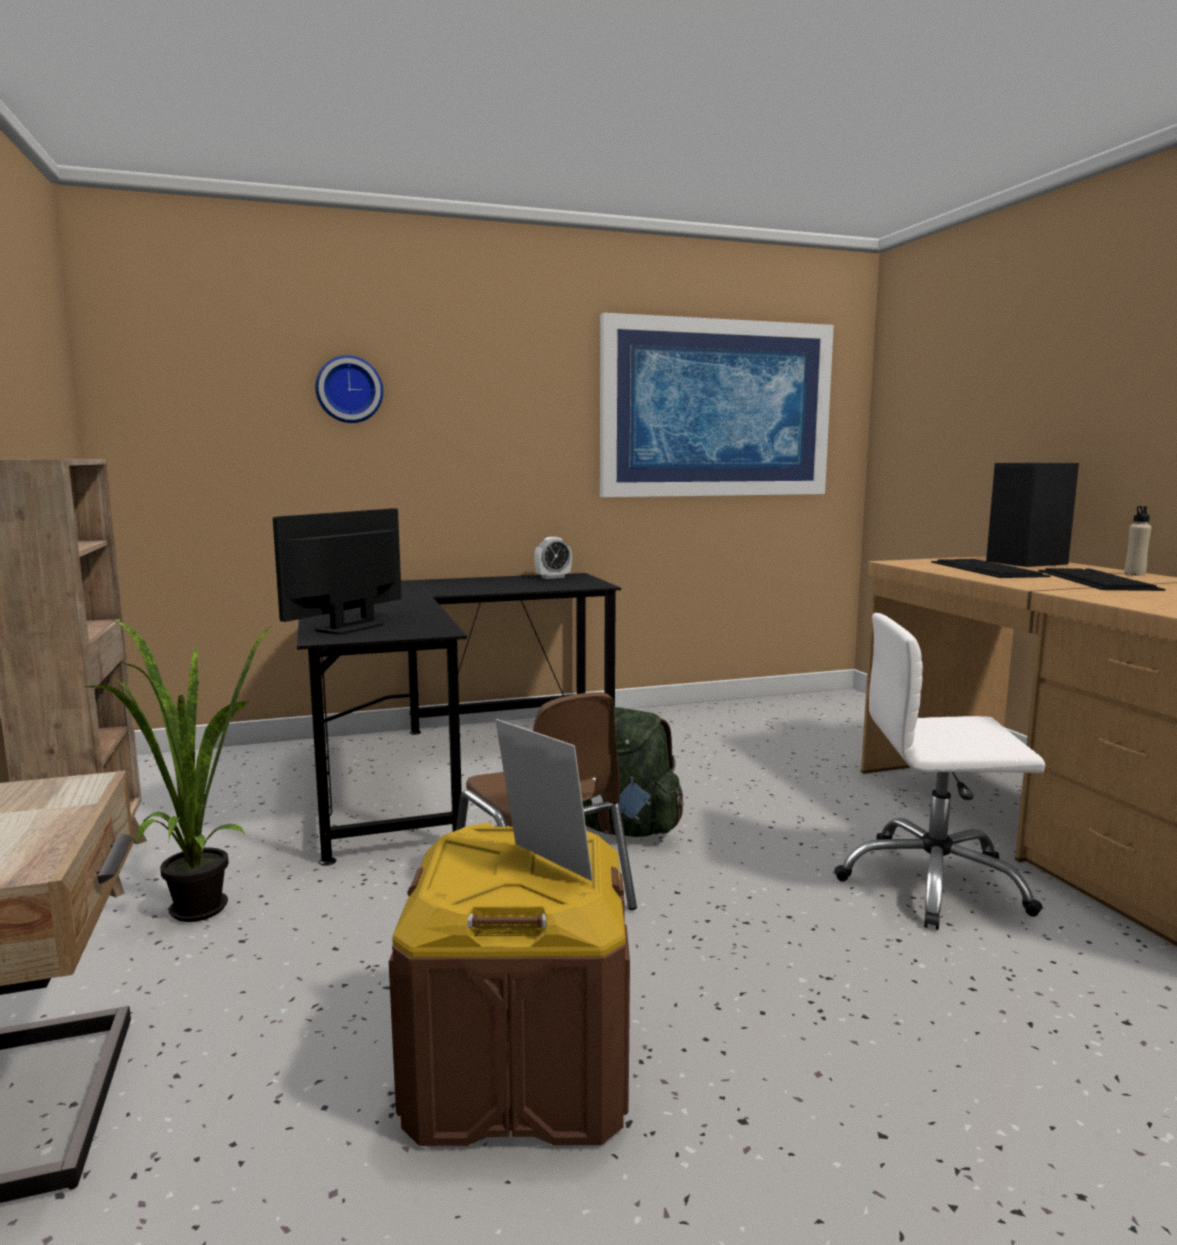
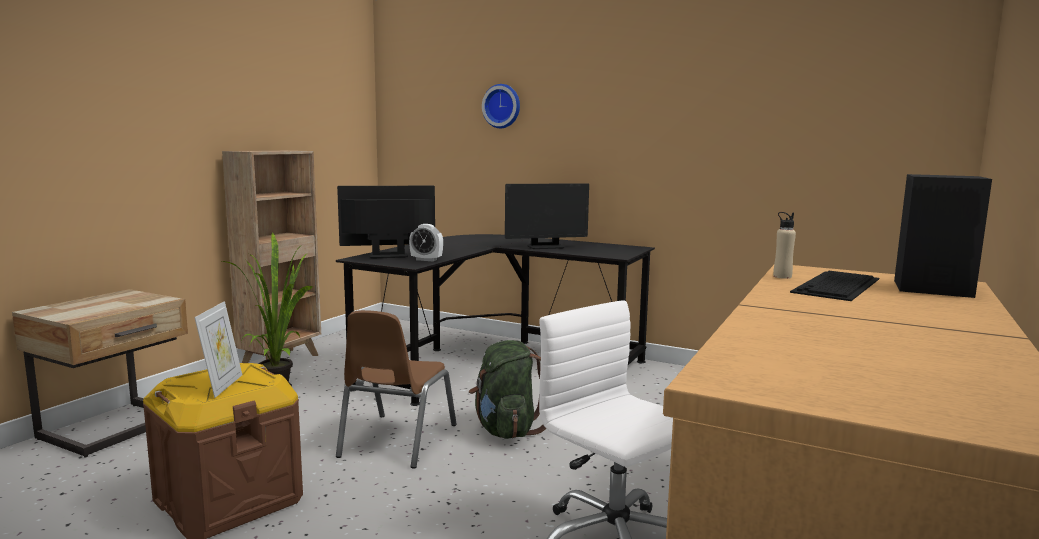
camera: 45 degrees right, 0 degrees up
(485, 587) = (545, 247): none -> monitor
(553, 577) = (615, 247): alarm clock -> alarm clock (426, 260)
(716, 409) = (788, 113): picture -> none
(1095, 580) = (881, 311): keyboard -> none
(1134, 574) = (979, 317): beige bottle -> beige bottle (782, 276)

